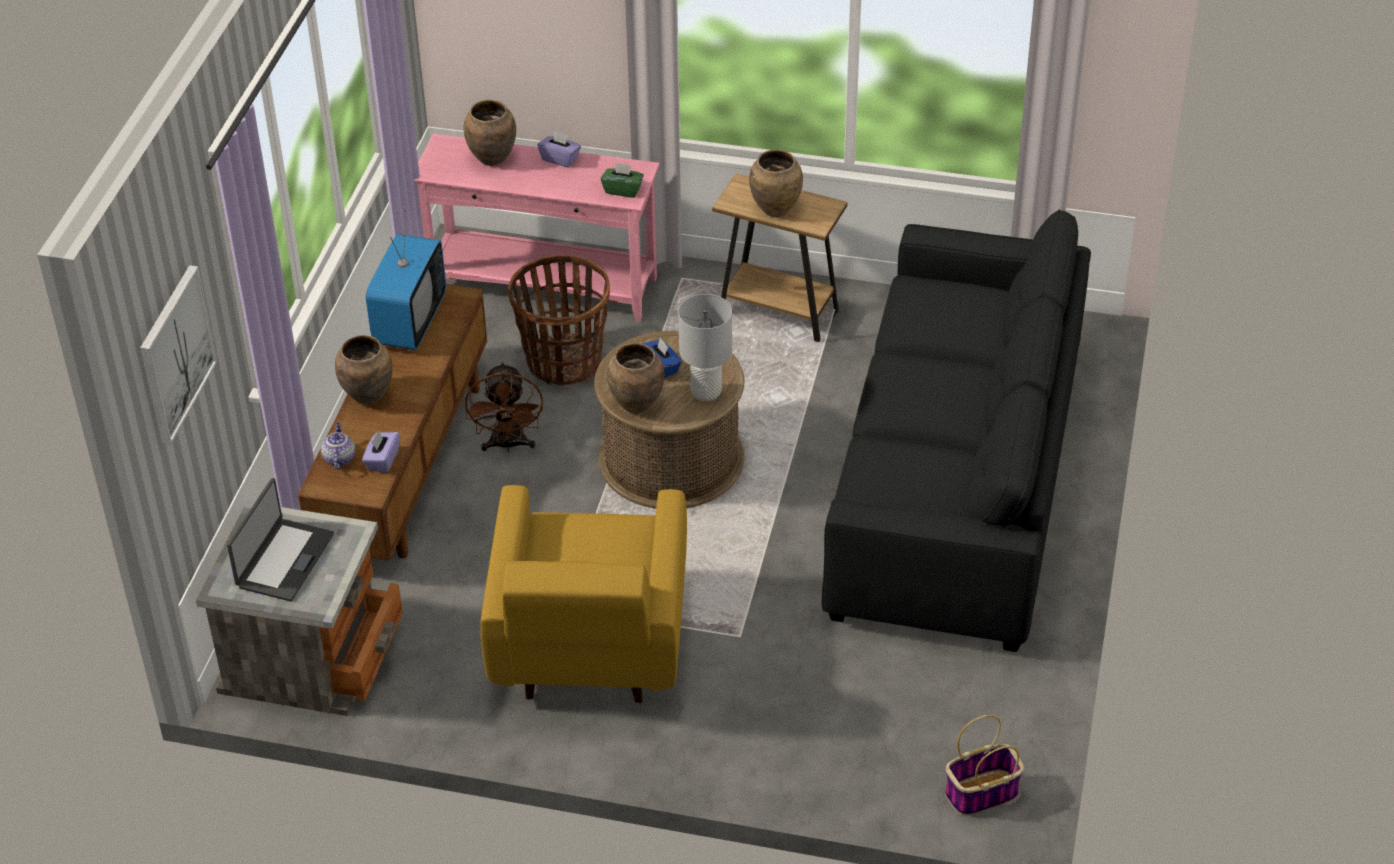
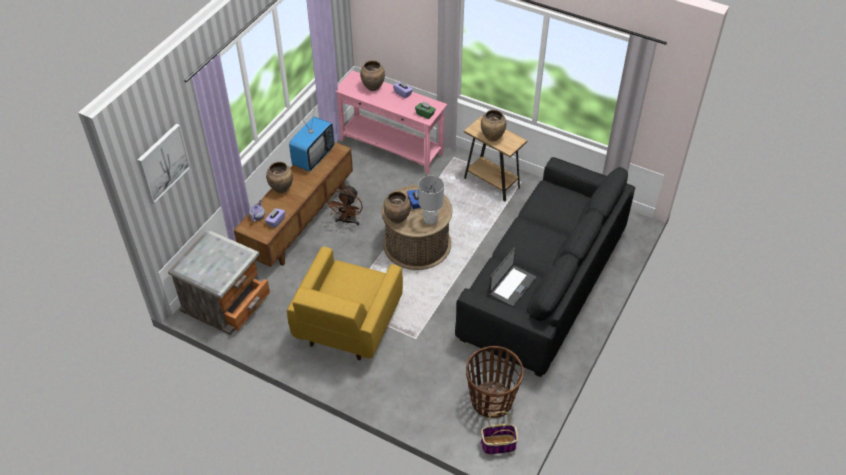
camera: 15 degrees right, 5 degrees up
(284, 560) = (212, 261): laptop -> laptop (511, 285)
(563, 362) = (386, 186): basket -> basket (491, 400)

